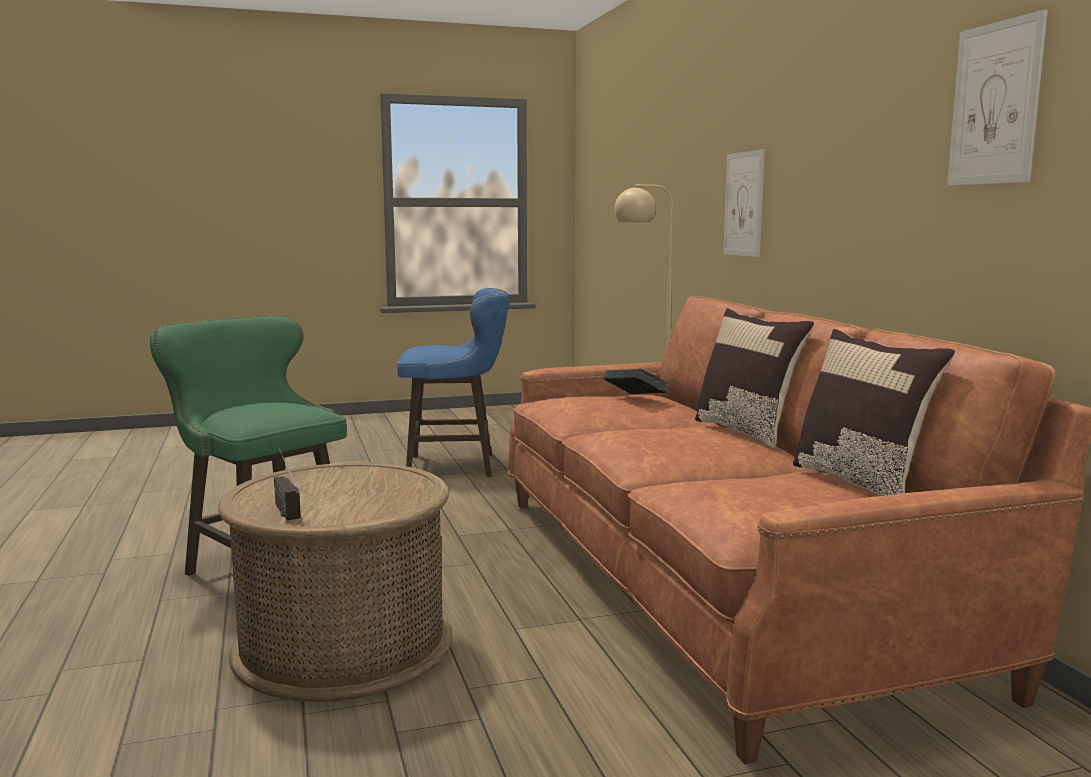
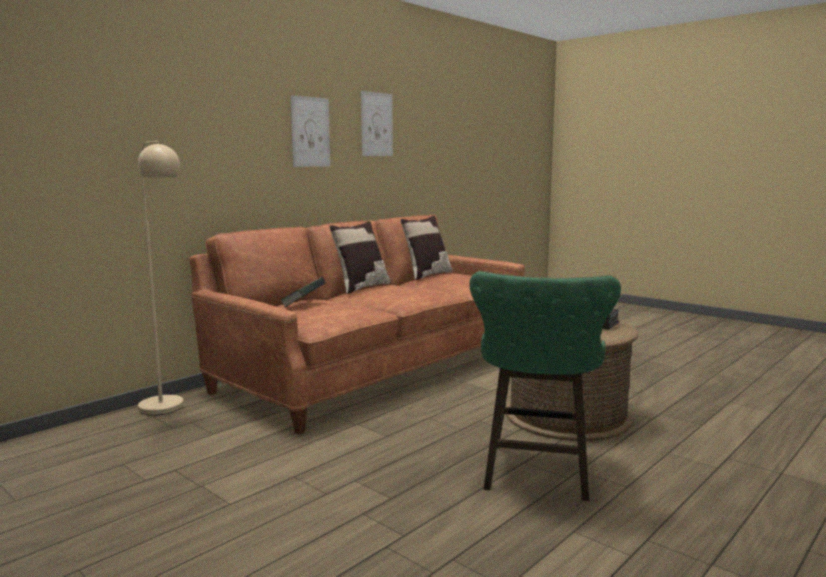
camera: 120 degrees left, 0 degrees up
(456, 465) = (171, 499): blue stool -> none
(744, 204) = (203, 161): picture -> picture (310, 132)

